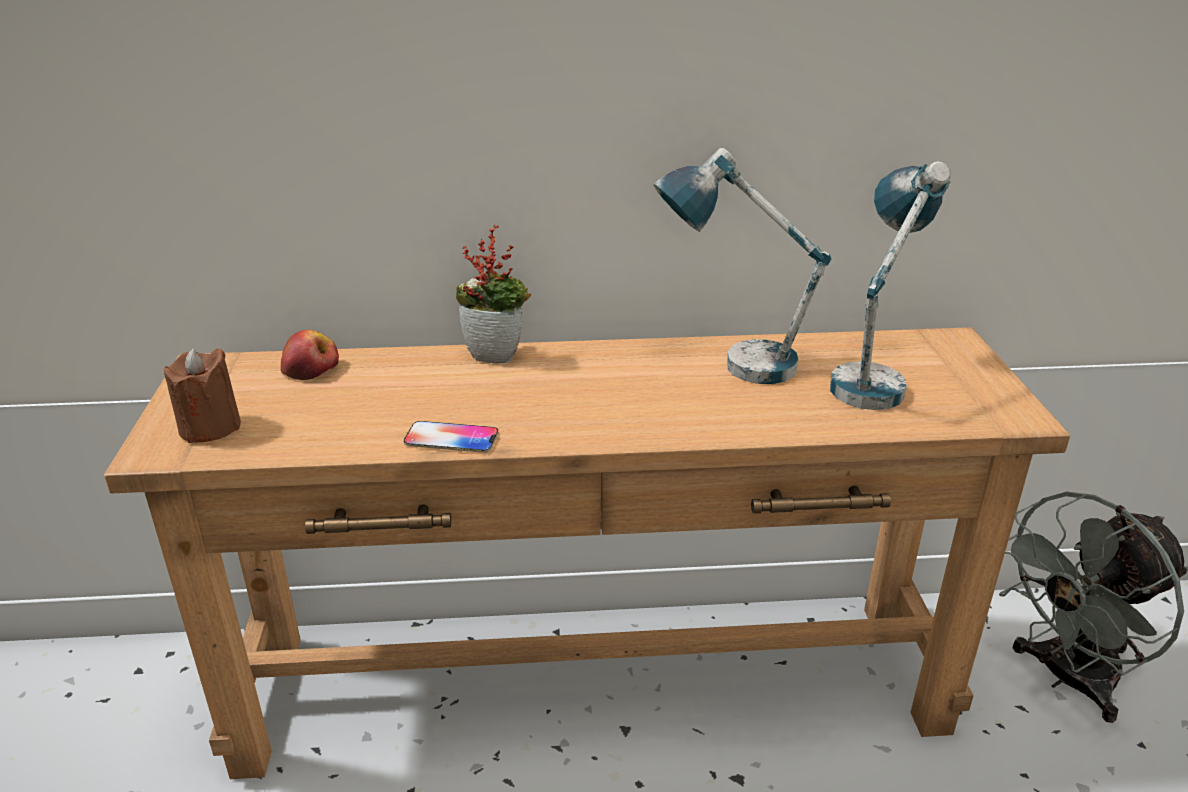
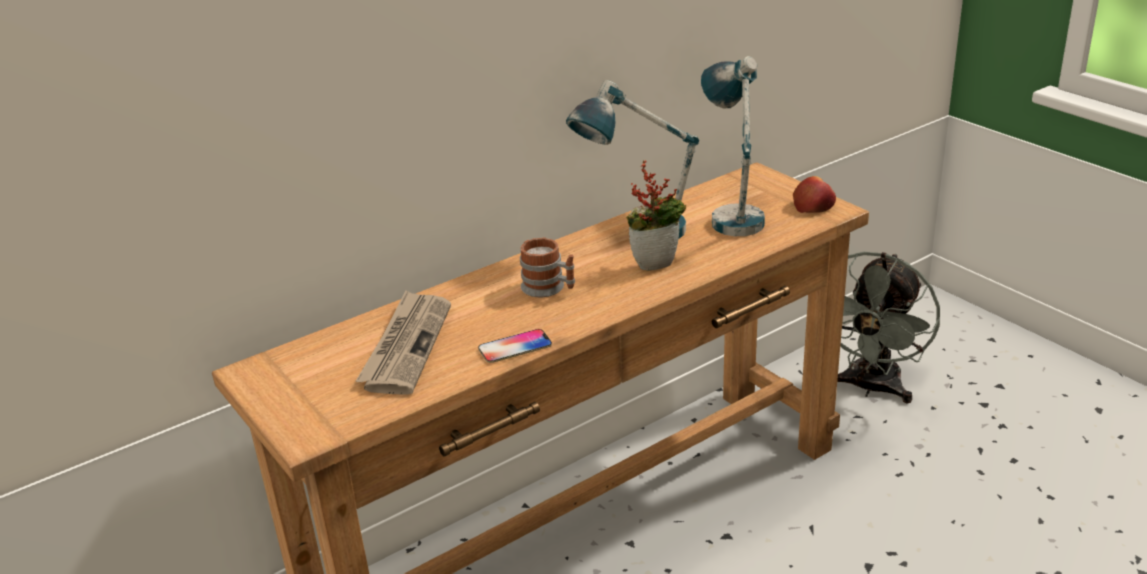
camera: 30 degrees left, 0 degrees up
(210, 427) = (326, 407): brown candle -> none
(311, 369) = (343, 342): apple -> apple (813, 205)
(357, 395) = (406, 346): none -> newspaper
(497, 355) = (473, 284): potted plant -> potted plant (656, 263)
(565, 388) = (549, 288): none -> mug

